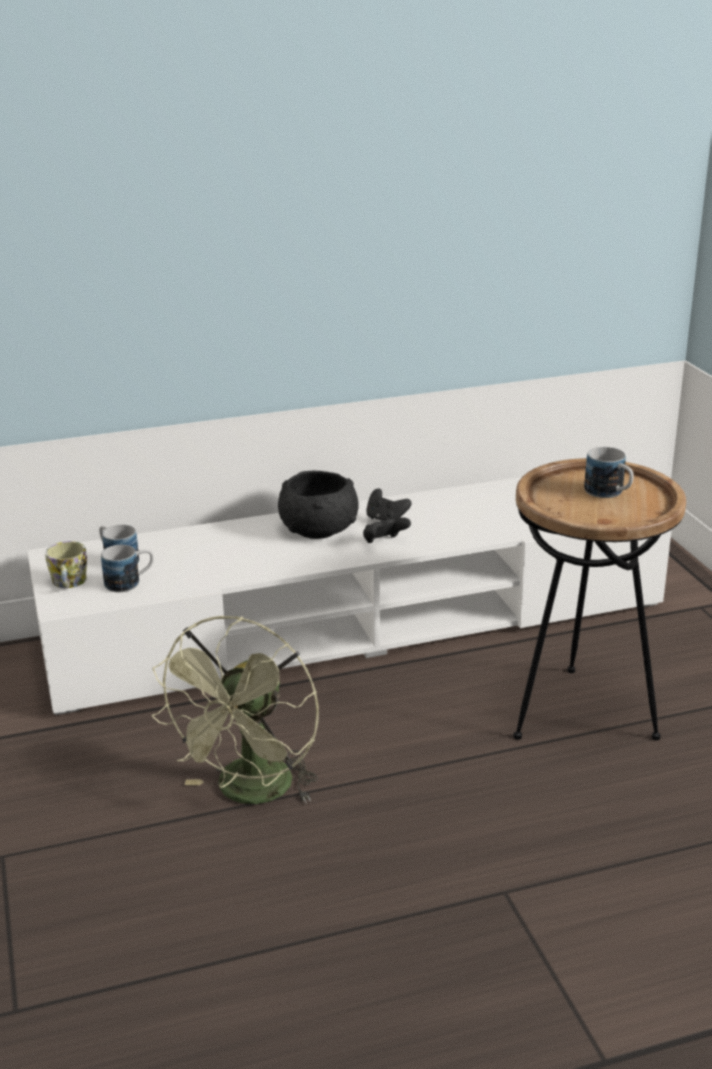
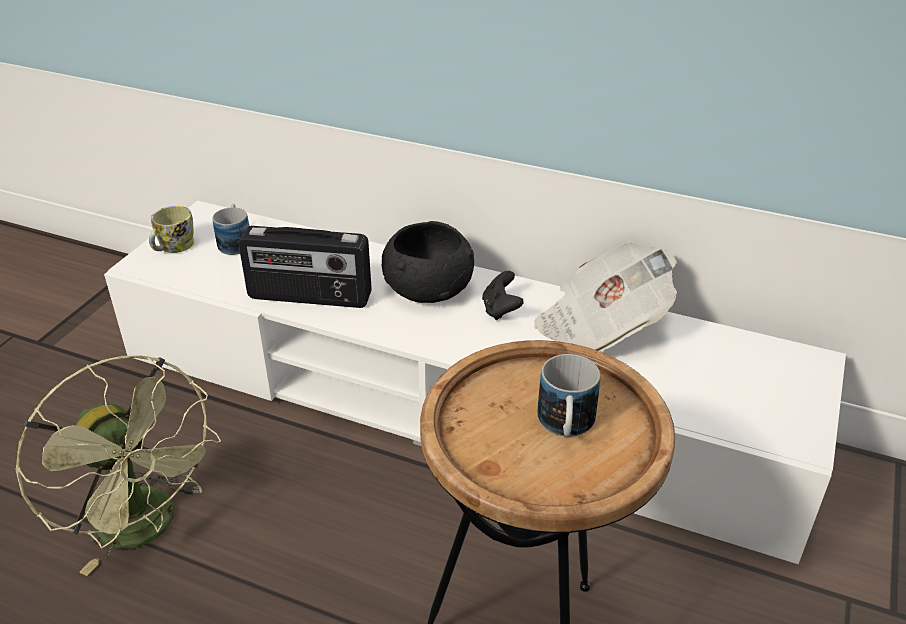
camera: 40 degrees right, 10 degrees up
(130, 582) = (211, 269): mug -> none
(242, 566) = (309, 297): none -> radio
(250, 793) = (147, 528): green fan -> green fan turned 105 degrees counterclockwise
(384, 543) = (461, 335): black game controller -> none
(460, 504) = (600, 326): none -> newspaper

